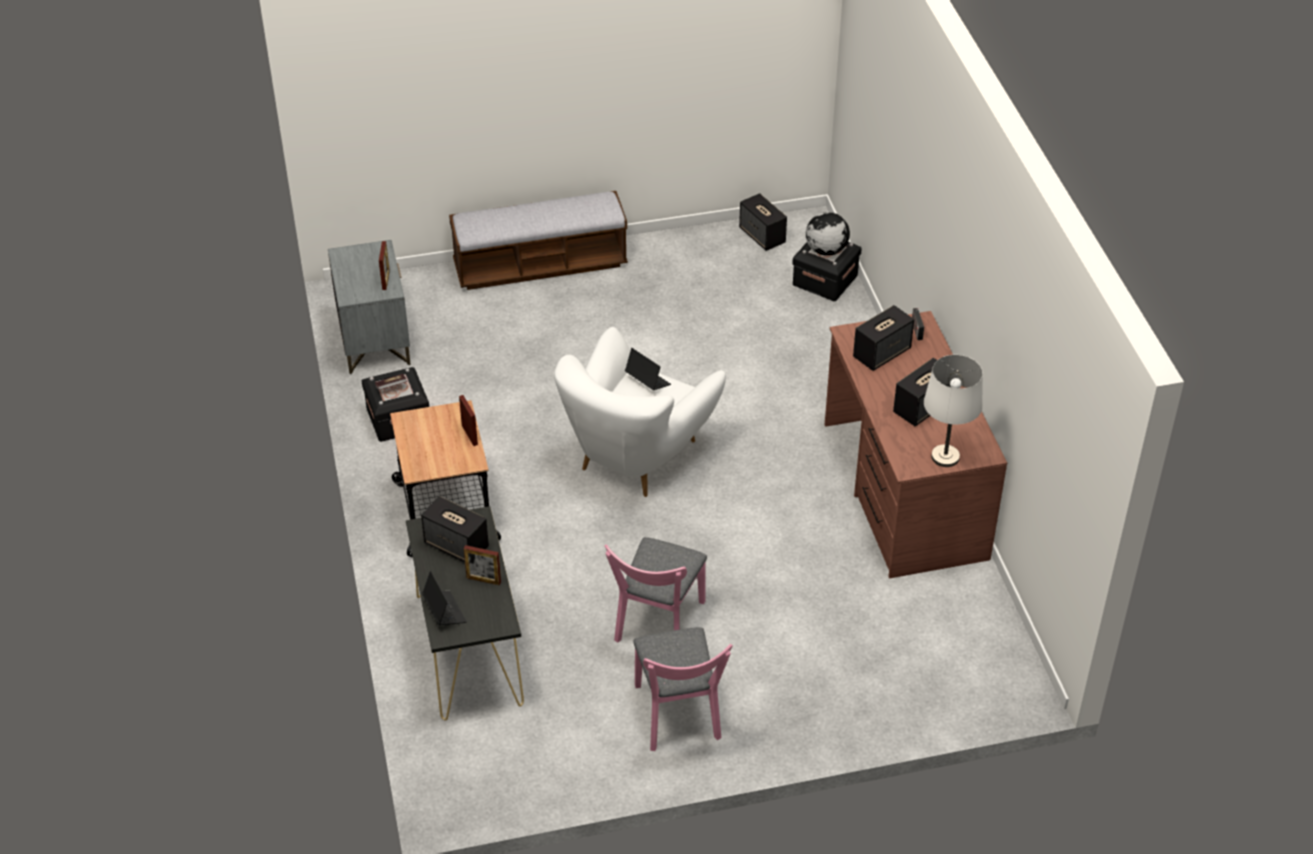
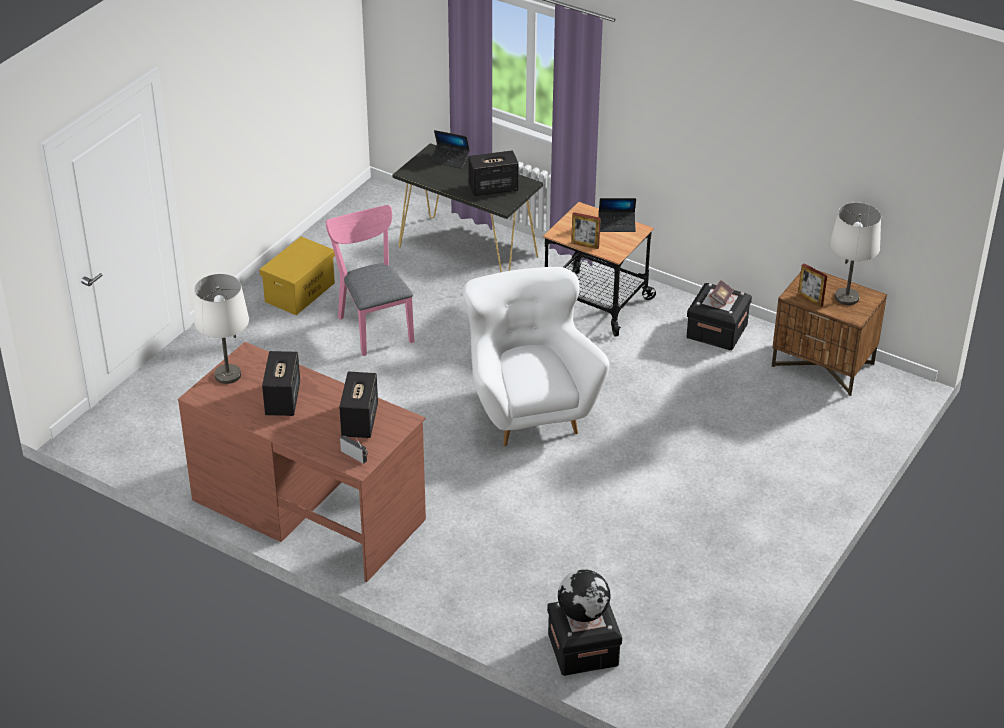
camera: 135 degrees right, 5 degrees down
(359, 264) = (846, 297): none -> white table lamp
(374, 340) = (823, 365): grey nightstand -> brown nightstand
(483, 580) = (451, 183): picture frame -> none
(540, 265) = (816, 498): bench -> none
(647, 381) = (548, 380): laptop -> laptop (617, 225)
(678, 718) = (300, 291): pink chair -> yellow storage box
(762, 236) = (693, 657): speaker -> none

